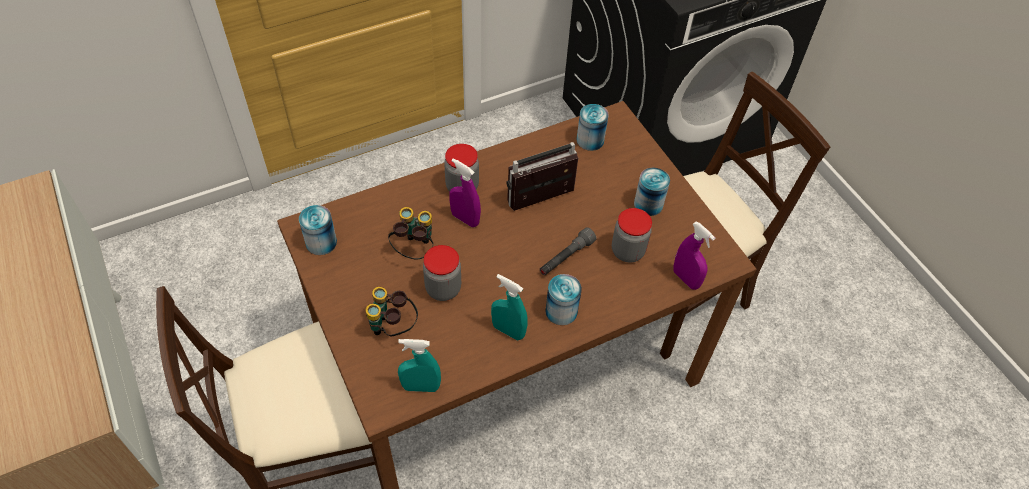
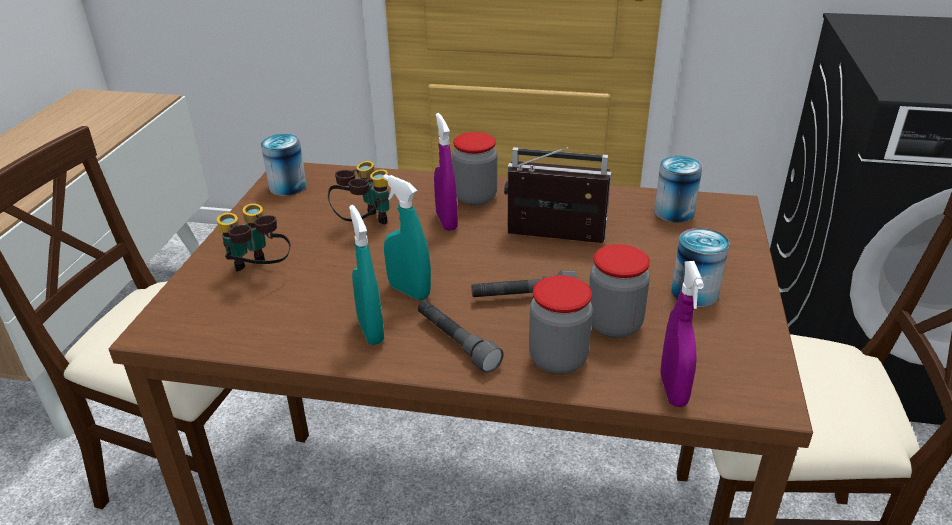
camera: 40 degrees right, 20 degrees down
(421, 387) = (214, 333): turquoise spray bottle -> turquoise spray bottle (409, 291)
(443, 288) = (350, 264): jar -> jar (558, 359)
(561, 311) = (456, 343): can -> grey flashlight

